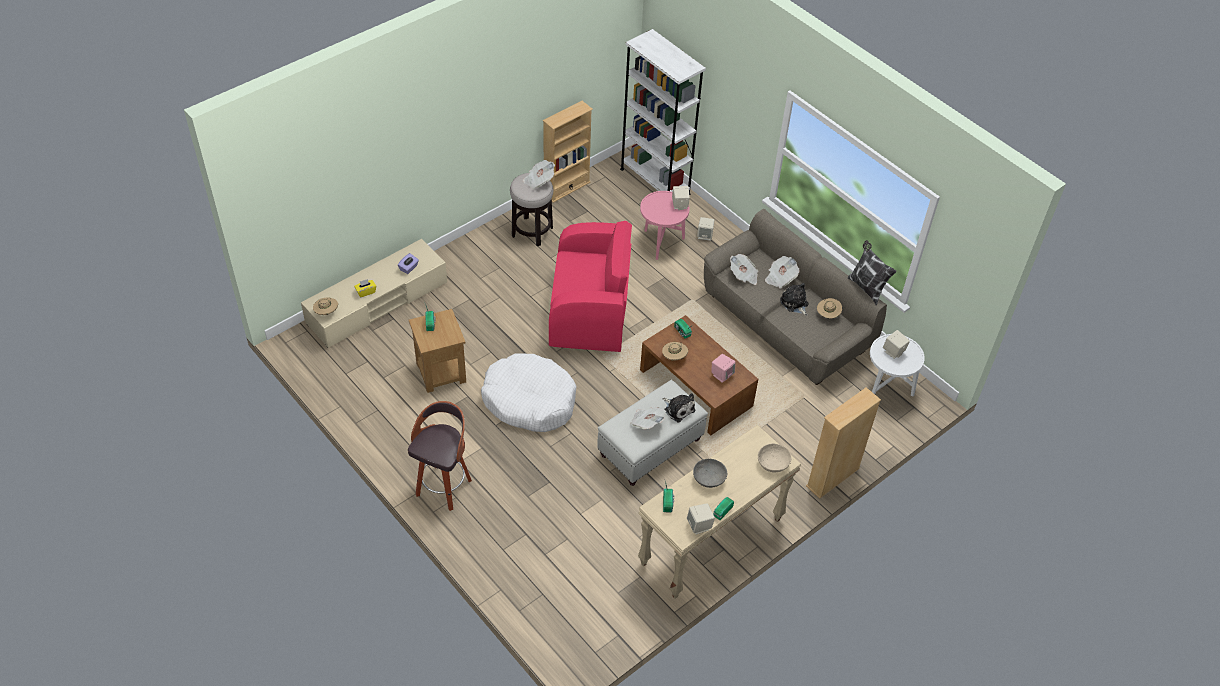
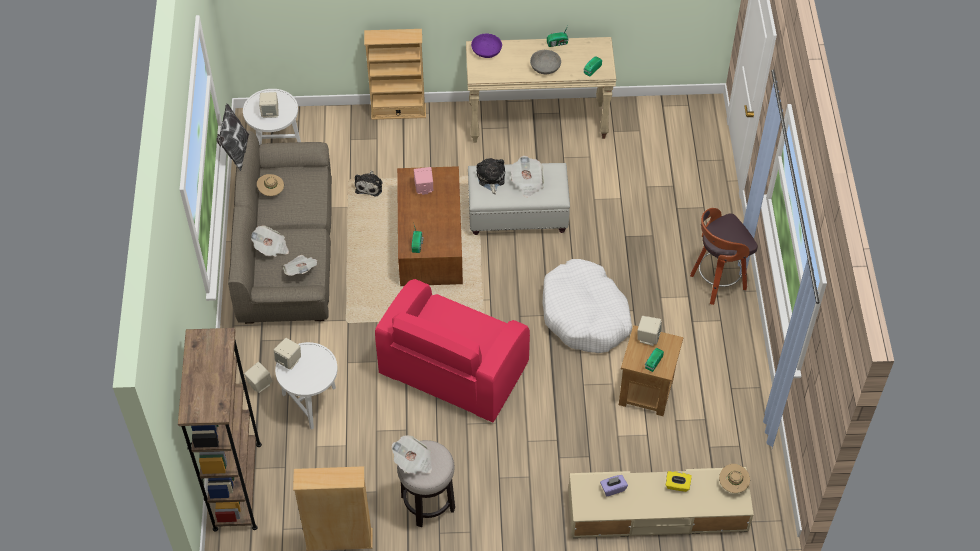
camera: 140 degrees left, 5 degrees up
(590, 311) = (453, 369): pink armchair -> pink armchair turned 105 degrees counterclockwise
(655, 181) = (237, 486): white bookcase -> brown bookcase
(661, 244) = (312, 402): pink side table -> white side table
(674, 357) = (448, 226): beige hat -> none
(699, 526) = (583, 43): beige speaker -> beige speaker (648, 337)
(773, 463) = (486, 51): beige bowl -> purple bowl
(794, 303) = (287, 217): plush toy -> plush toy (369, 186)

